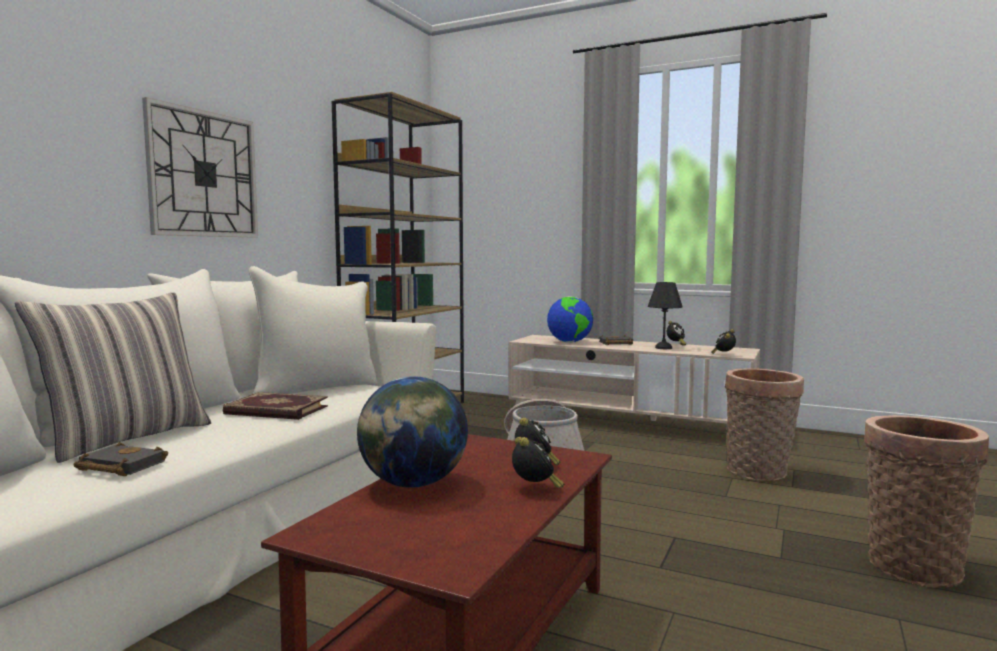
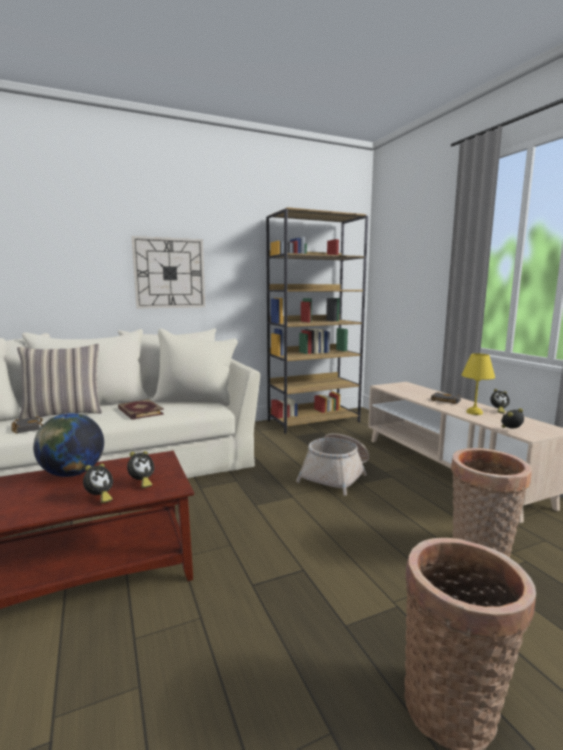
camera: 40 degrees right, 5 degrees up
(570, 342) = (411, 393): globe -> none
(664, 348) = (475, 412): black table lamp -> yellow table lamp

